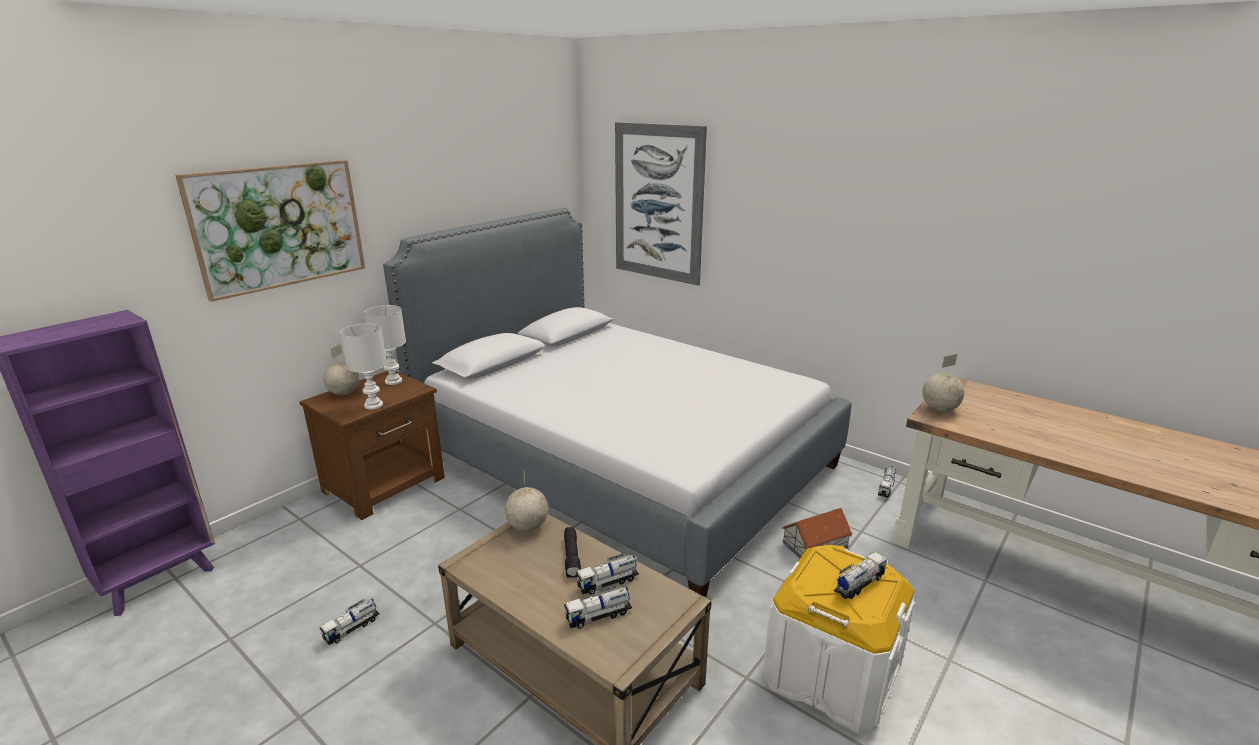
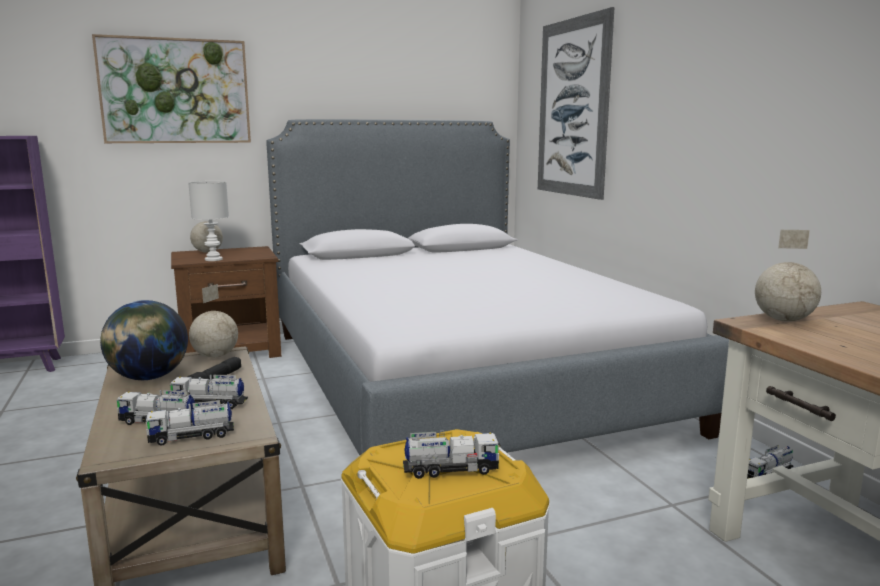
camera: 30 degrees right, 10 degrees down
(352, 628) = (77, 429): toy truck -> toy truck (191, 437)
(394, 381) = (255, 251): white table lamp -> none
(510, 572) = (148, 378): none -> globe
(815, 545) = (588, 499): toy house -> none

